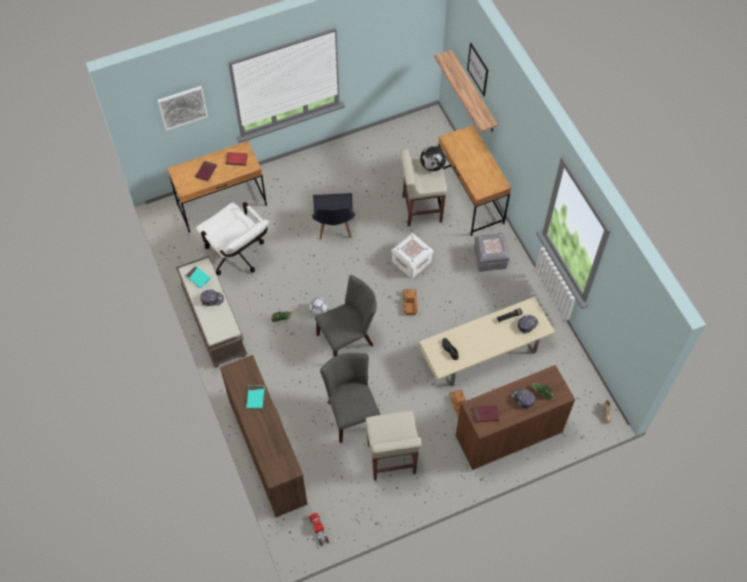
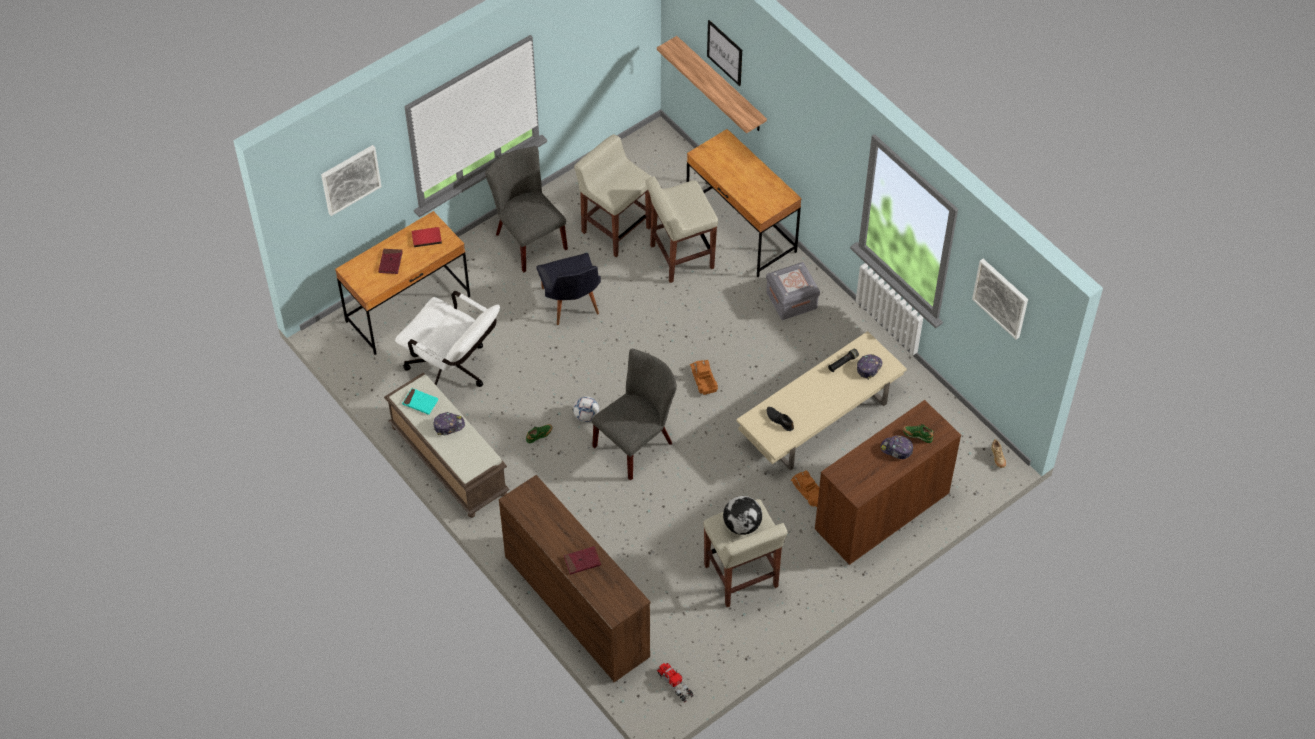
camera: 15 degrees left, 5 degrees down
(255, 397) = (558, 524): turquoise book -> none
(351, 412) = (670, 532): grey chair -> grey chair (527, 239)
(381, 179) = (615, 229): none -> beige stool
(411, 261) = (689, 326): white storage box -> none
(432, 166) = (690, 192): globe -> globe (742, 525)
(486, 414) = (856, 477): red book -> red book (582, 561)
(629, 305) = (1001, 298): none -> picture

